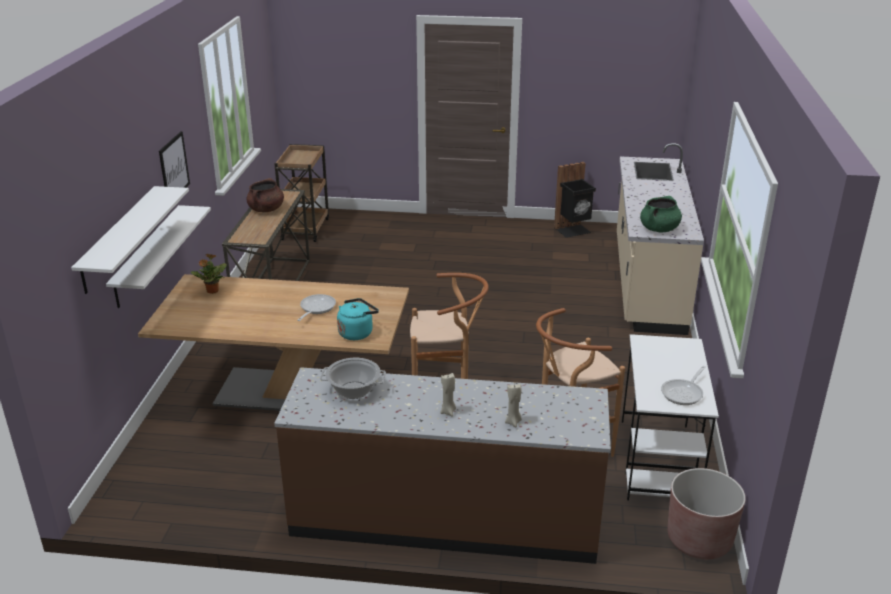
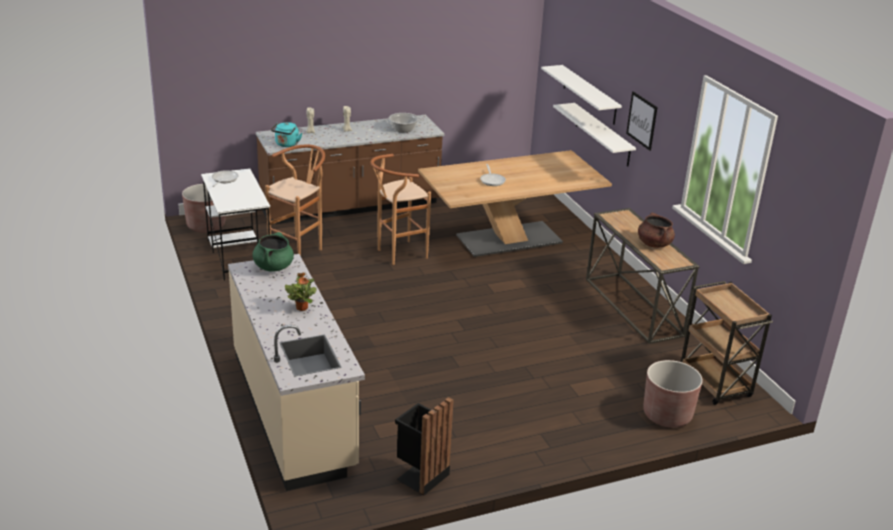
camera: 150 degrees right, 0 degrees up
(212, 291) = (573, 177): potted plant -> potted plant (302, 307)
(357, 332) = (448, 173): turquoise kettle -> turquoise kettle (286, 145)
(369, 222) = (667, 415): none -> brown planter

